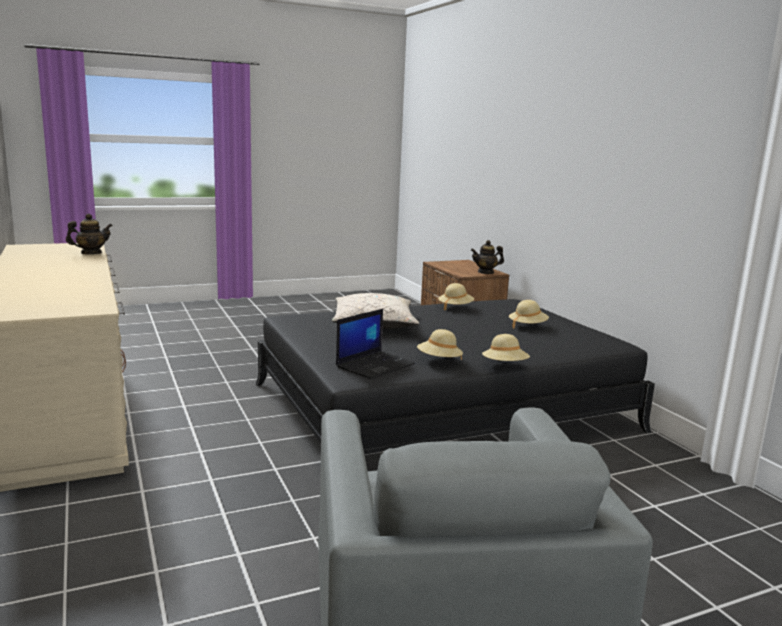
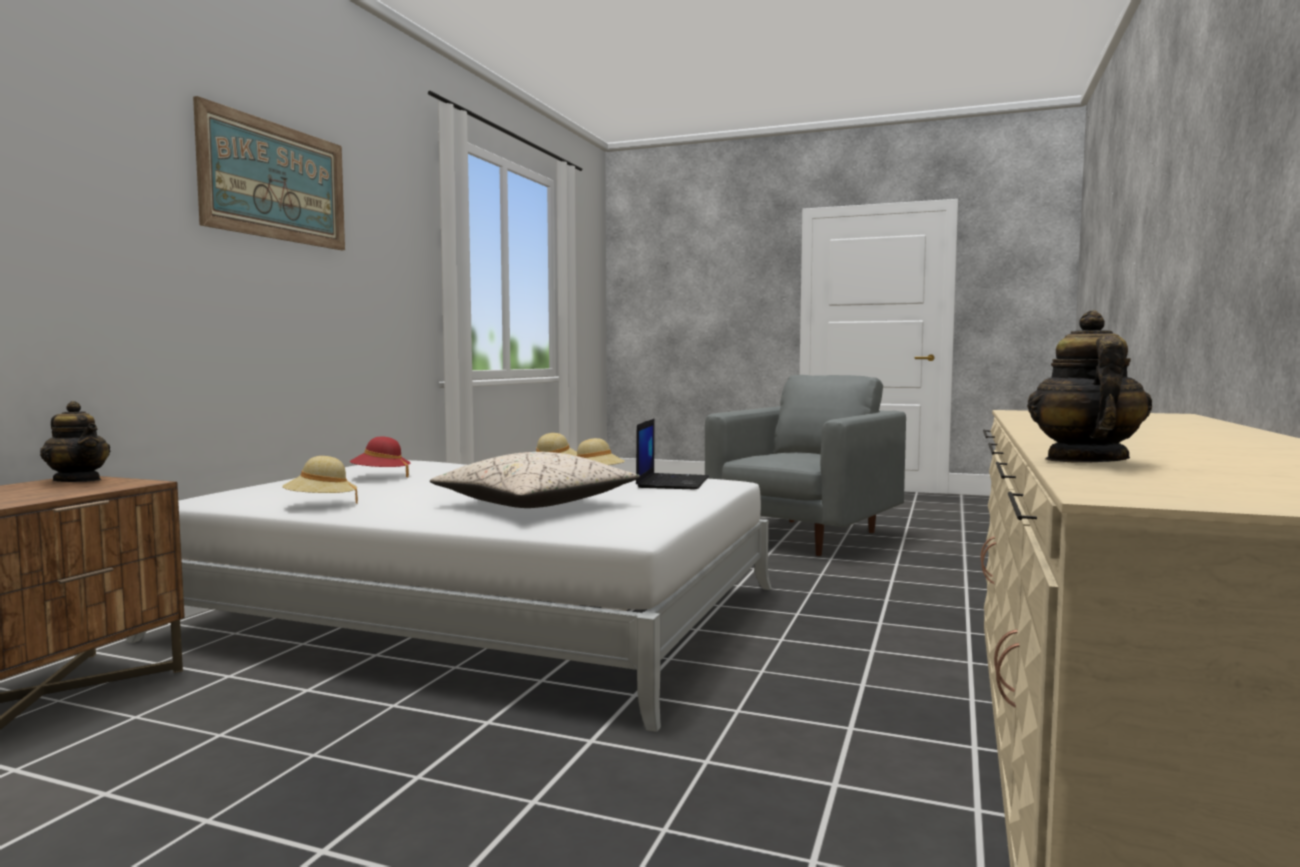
camera: 135 degrees left, 10 degrees down
(91, 253) = (1084, 460): teapot -> teapot turned 90 degrees clockwise
(375, 365) = (672, 482): laptop -> laptop turned 105 degrees clockwise
(441, 407) = (483, 612): black bed -> white bed
(527, 326) = (380, 476): beige hat -> red hat
(618, 121) = (275, 182): none -> picture

